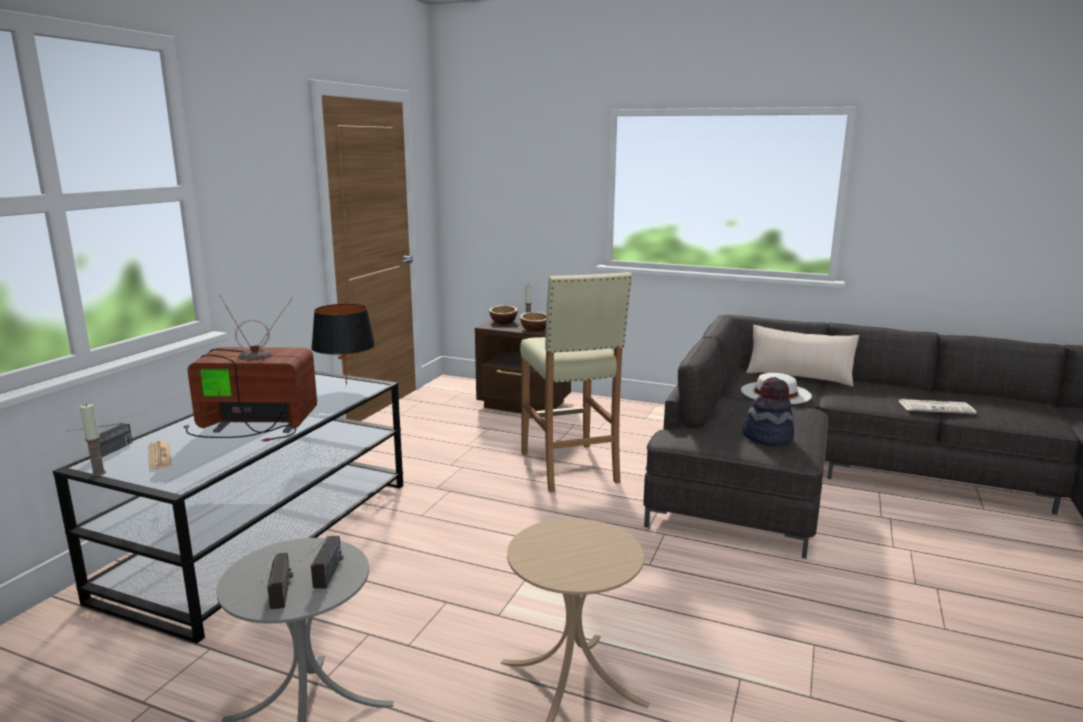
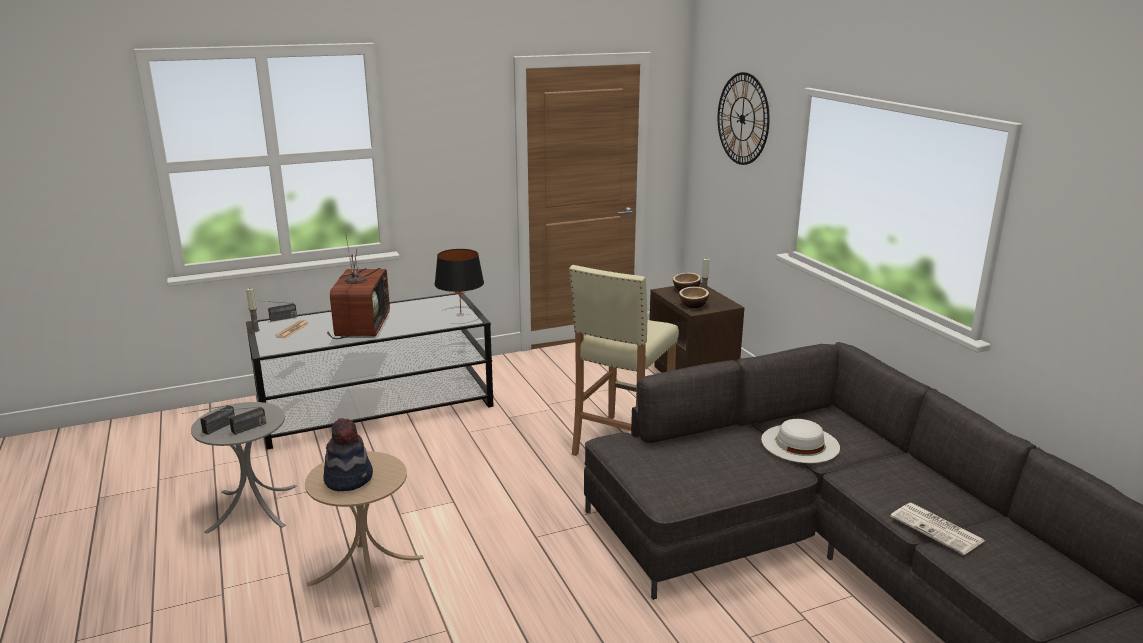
camera: 45 degrees right, 5 degrees up
(254, 425) = (361, 326): television -> television turned 45 degrees clockwise
(523, 150) = (742, 119): none -> wall clock
(767, 437) = (680, 475): hat -> hat (349, 478)
(799, 376) = (875, 438): beige pillow -> none

